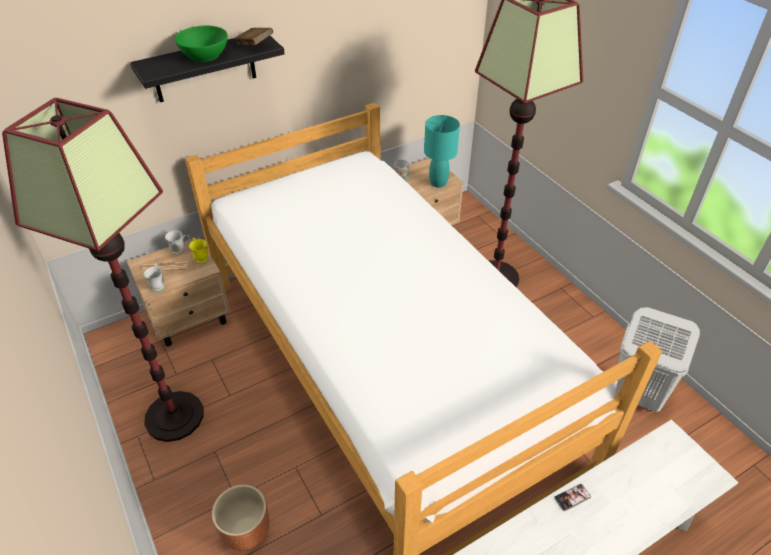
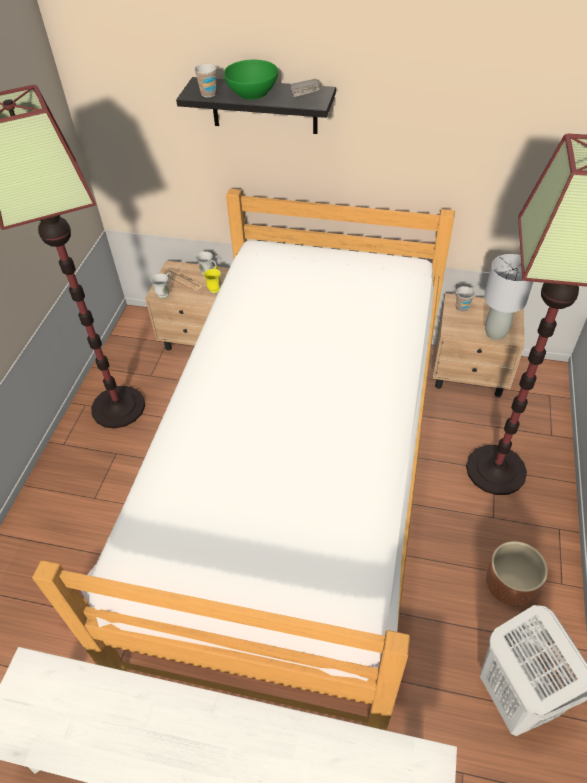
camera: 45 degrees right, 5 degrees up
(167, 68) = (208, 94): none -> cup
(246, 530) = (76, 527): brown planter -> brown planter (509, 586)
(255, 45) = (305, 98): brown book -> grey book
(438, 182) = (495, 332): turquoise table lamp -> grey table lamp
(572, 497) = (265, 721): phone -> none

